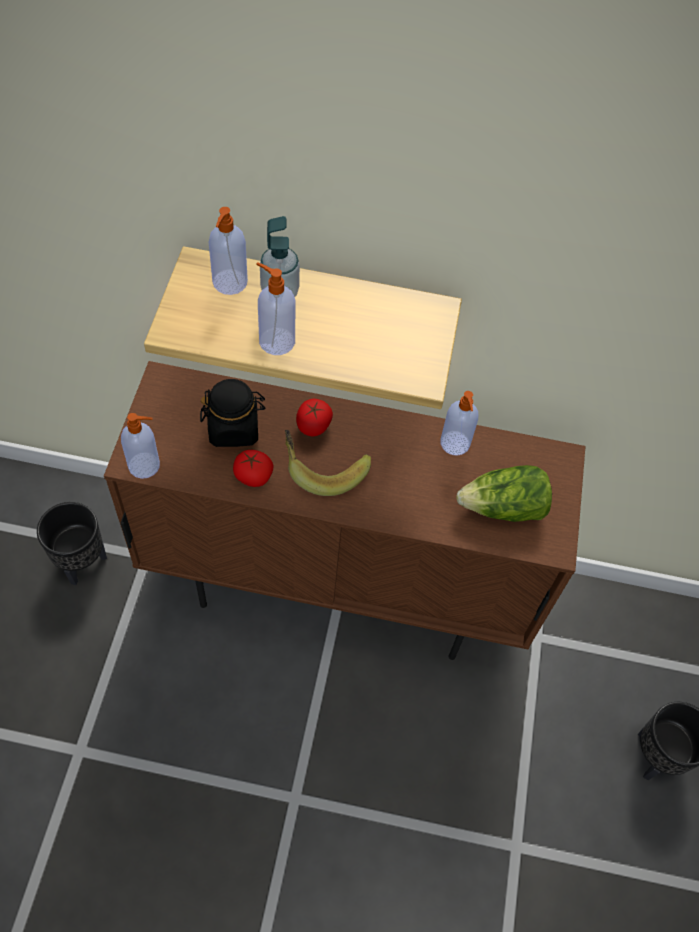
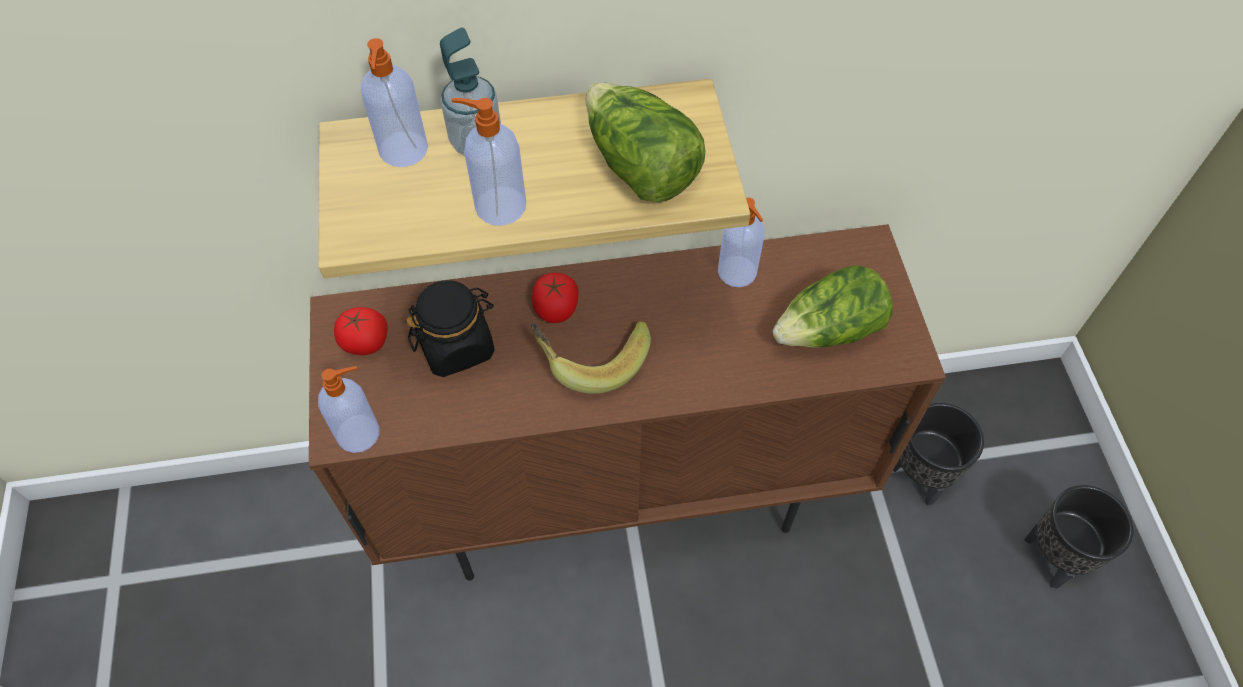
camera: 15 degrees left, 0 degrees up
(83, 563) = (299, 579): black planter -> black planter (921, 476)
(253, 476) = (506, 398): tomato -> tomato (365, 342)
(381, 344) = (639, 166): none -> lettuce

